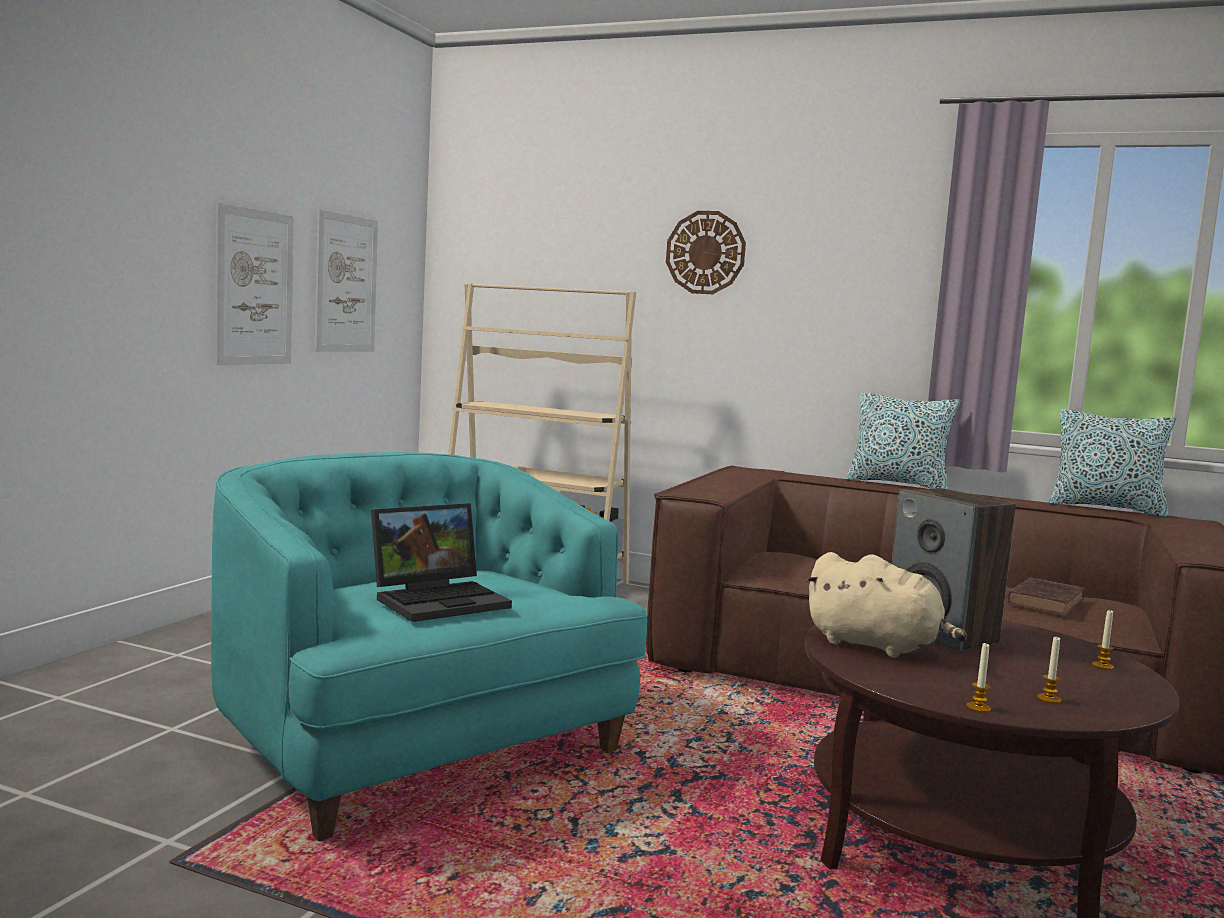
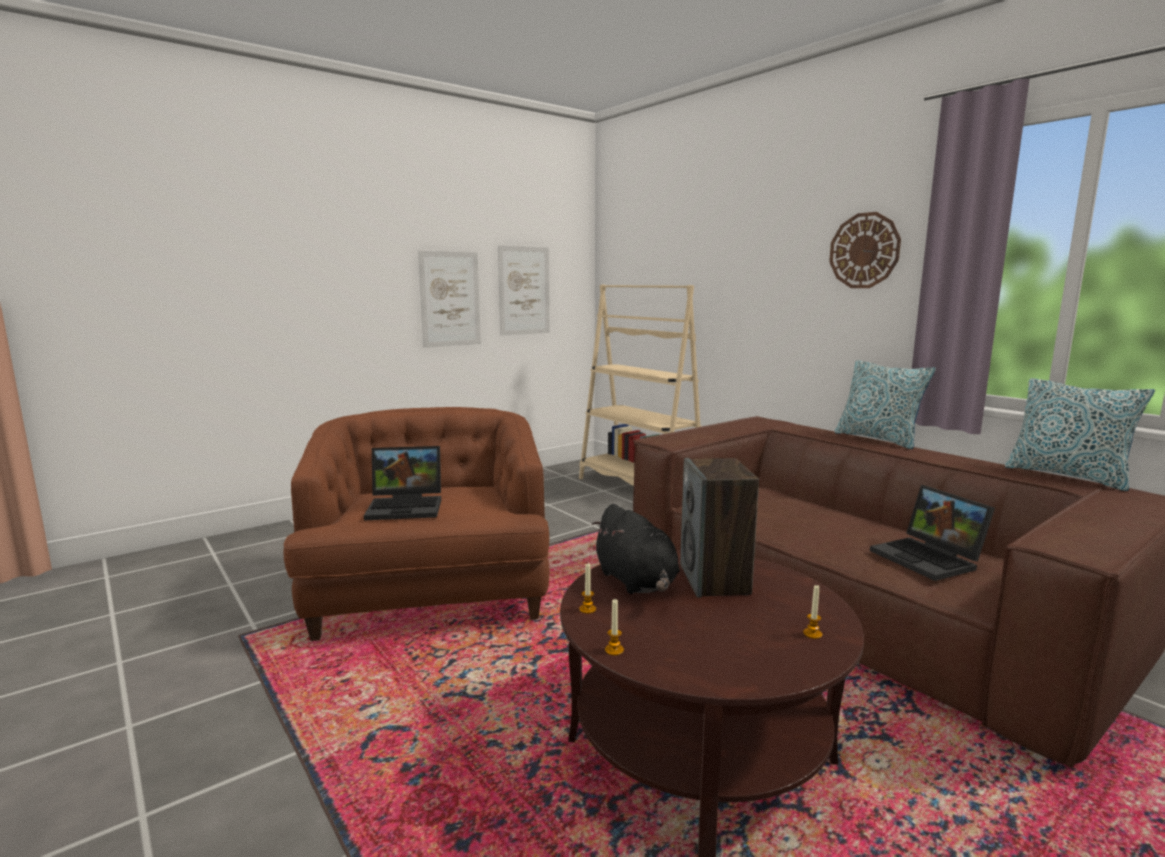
camera: 30 degrees right, 5 degrees up
(418, 747) = (430, 593): turquoise armchair -> brown armchair
(705, 252) = (753, 250): wall clock -> wall clock (864, 250)
(877, 647) = (637, 582): beige plush toy -> black plush toy
(1045, 601) = (929, 559): brown book -> laptop
(1049, 699) = (693, 655): candle -> candle (587, 609)

